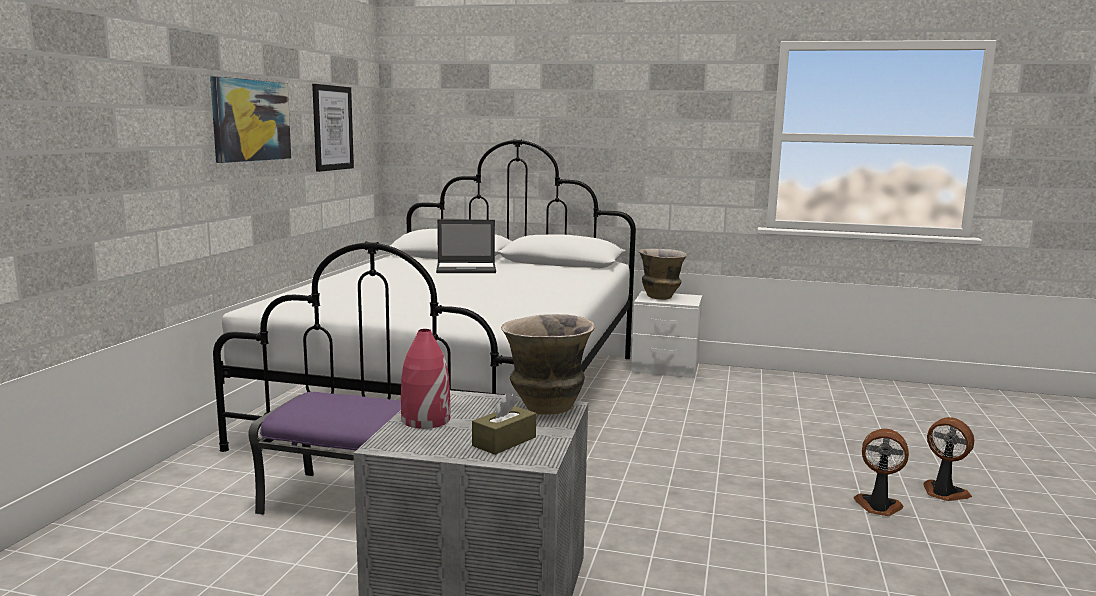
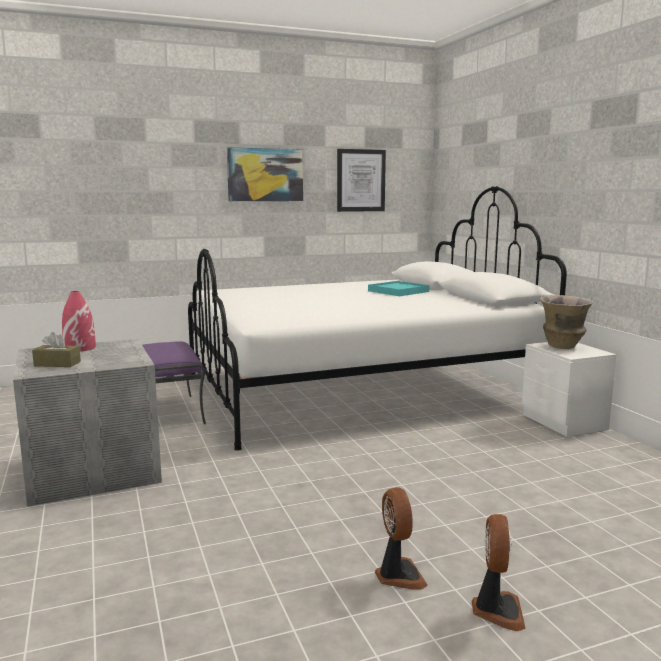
camera: 55 degrees right, 0 degrees up
(467, 268) = (398, 291): laptop -> turquoise tray
(546, 409) = (126, 360): vase -> none

